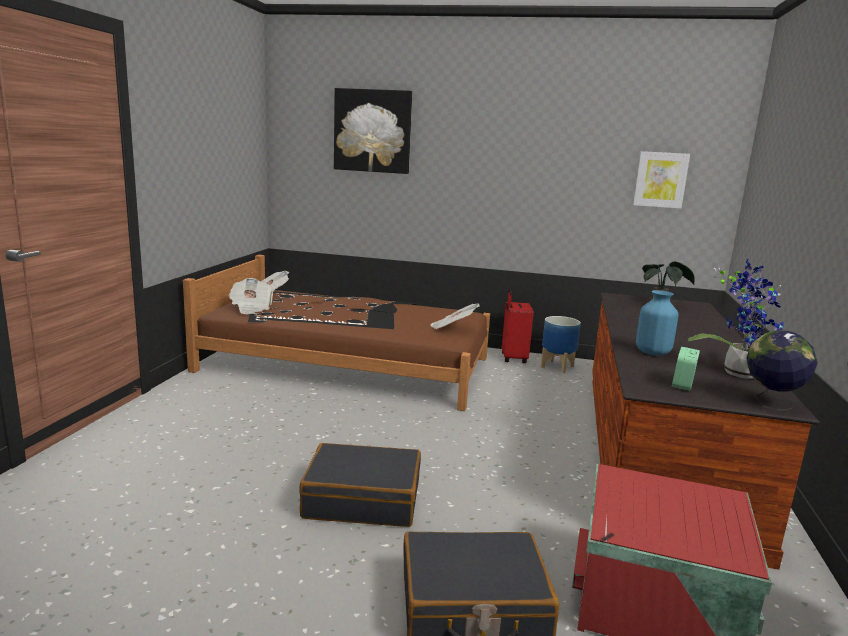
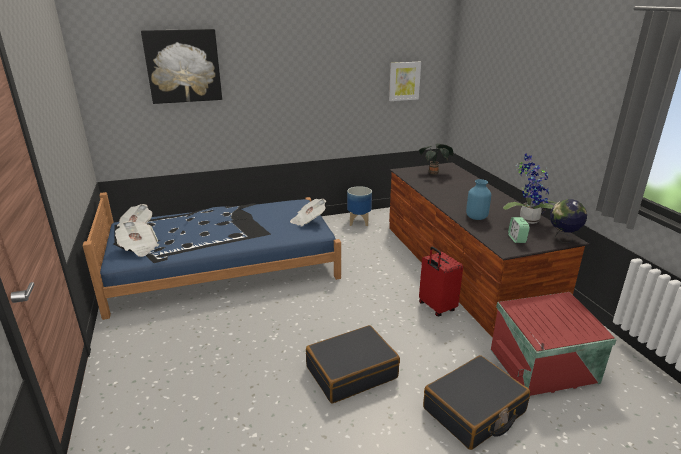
camera: 30 degrees left, 10 degrees up
(346, 364) = (223, 267): brown bed -> blue bed
(512, 358) = (327, 224): red suitcase -> red suitcase (436, 307)

